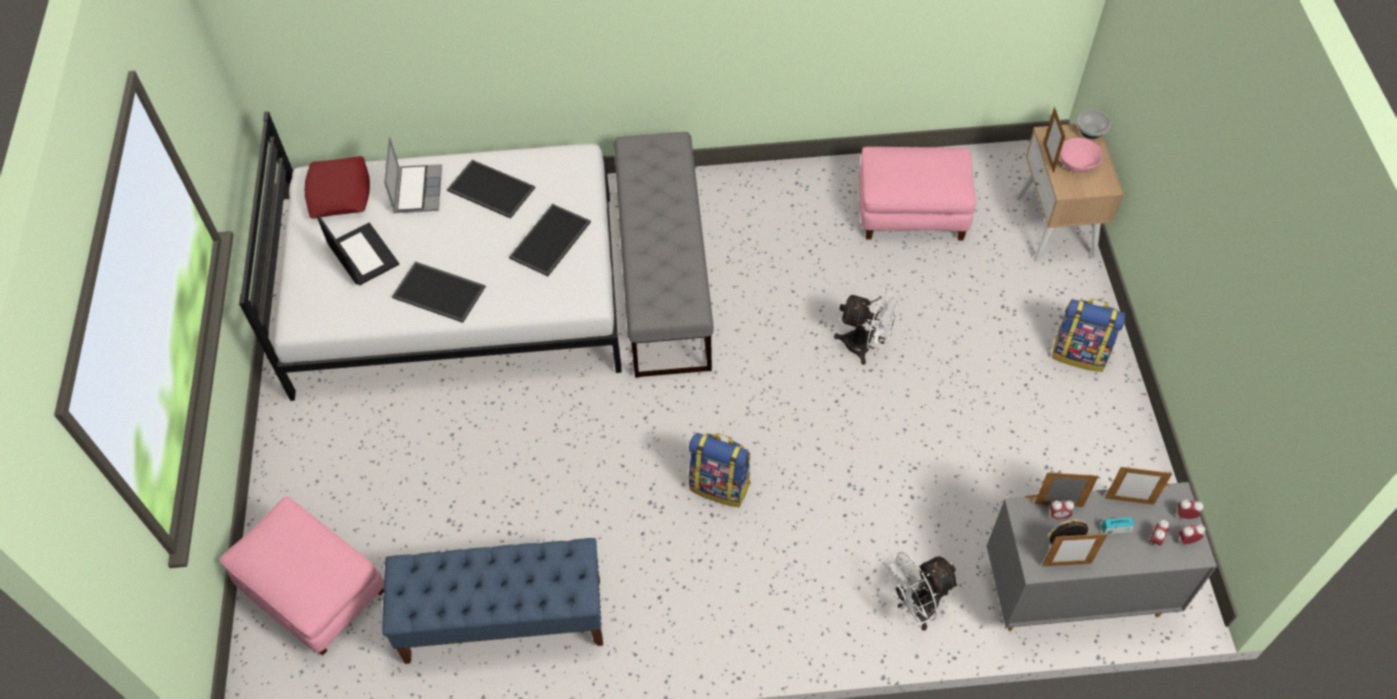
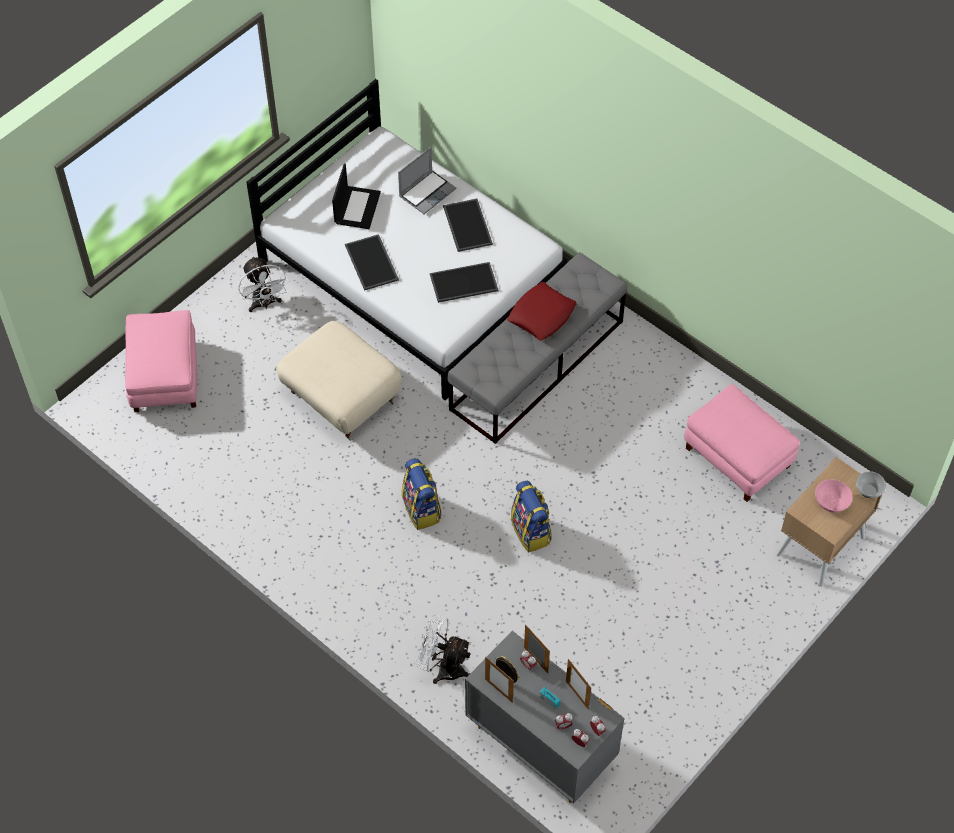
camera: 45 degrees right, 0 degrees up
(339, 192) = (385, 160): red pillow -> red pillow (541, 315)
(503, 620) = (233, 474): blue bench -> none
(523, 455) = (340, 399): none -> beige ottoman
(866, 346) = (601, 509): white fan -> white fan (264, 304)
(1048, 158) = (817, 483): picture frame -> none
(1080, 353) = (727, 630): backpack -> backpack (531, 532)

